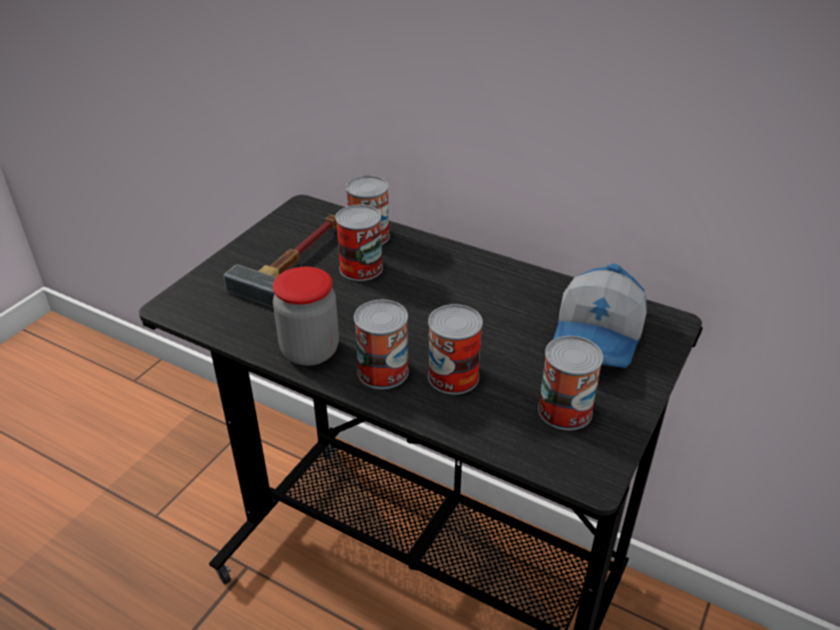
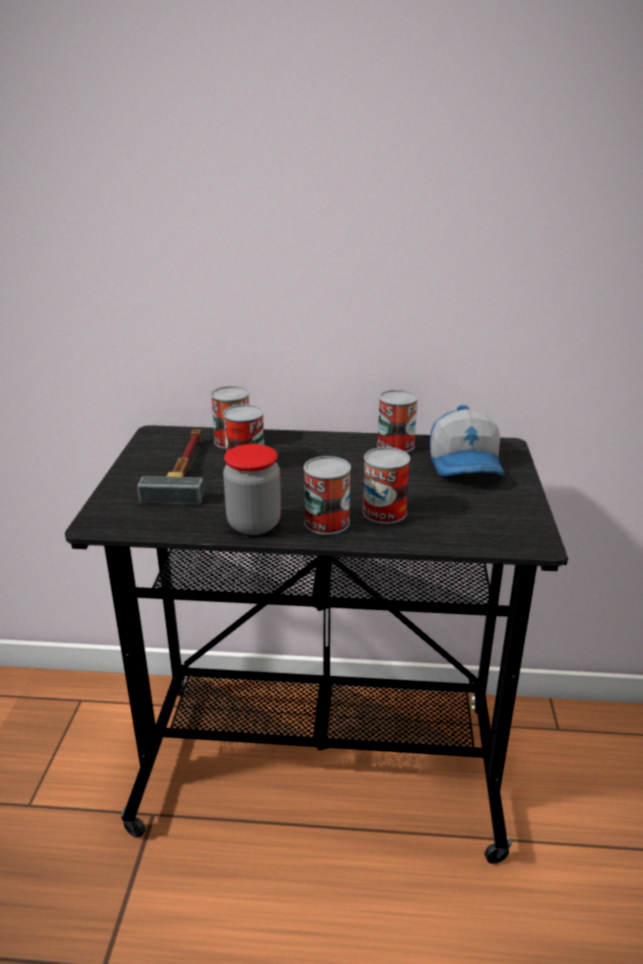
camera: 25 degrees left, 10 degrees down
(565, 410) = (483, 511): can -> can (395, 445)

